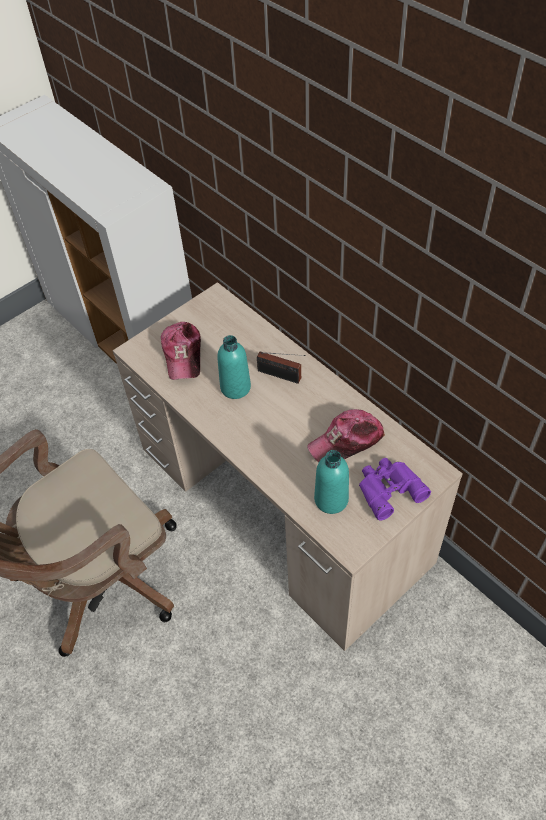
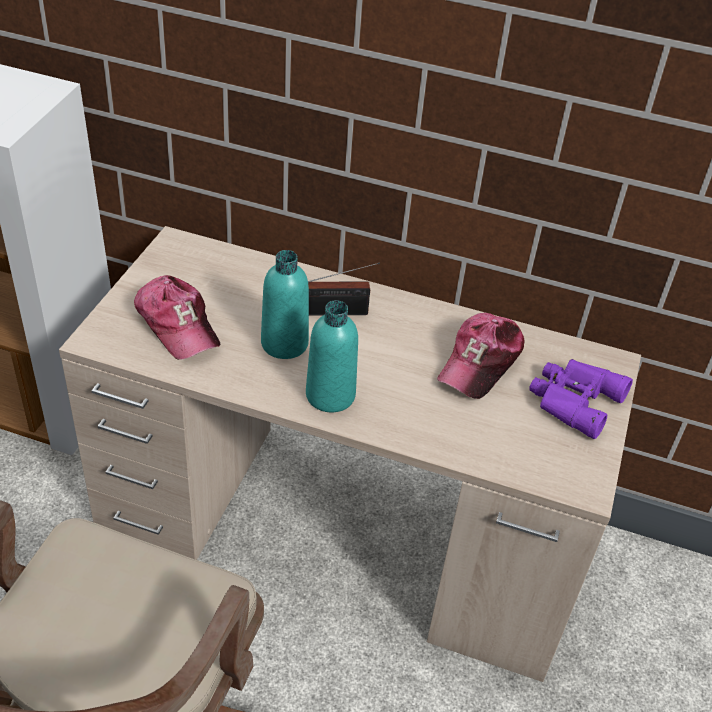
camera: 35 degrees left, 10 degrees down
(331, 499) = (514, 437): turquoise bottle -> turquoise bottle (330, 395)

